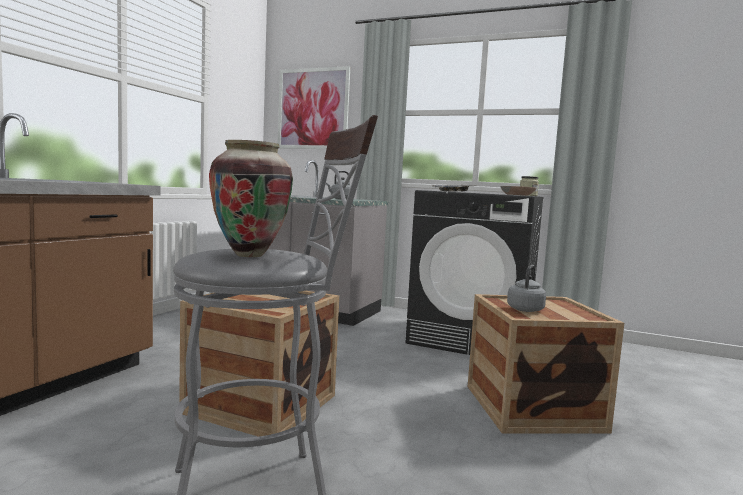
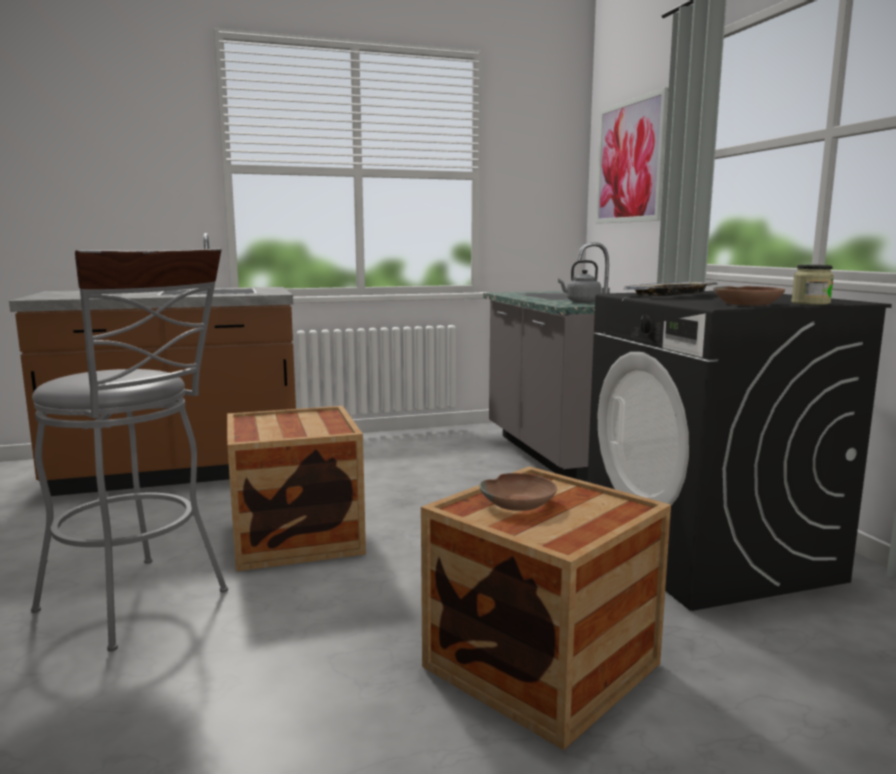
camera: 50 degrees right, 5 degrees up
(249, 255) = (88, 377): vase -> none
(526, 309) = (519, 502): grey kettle -> brown bowl

